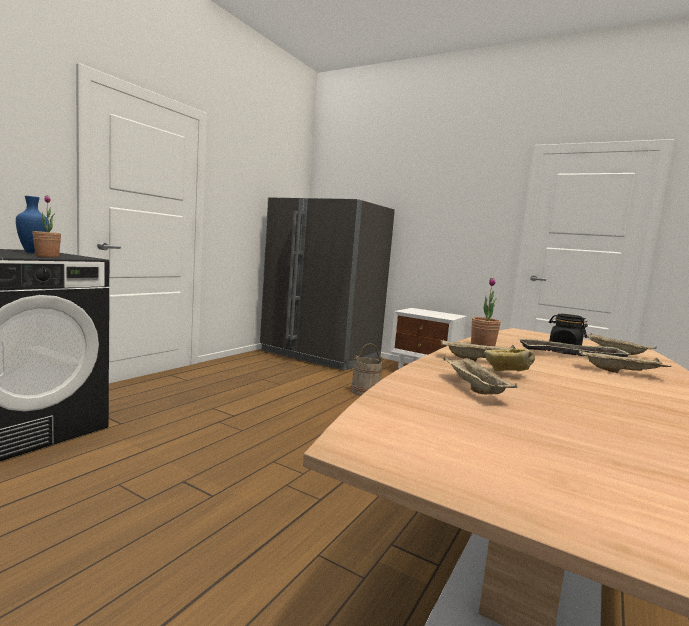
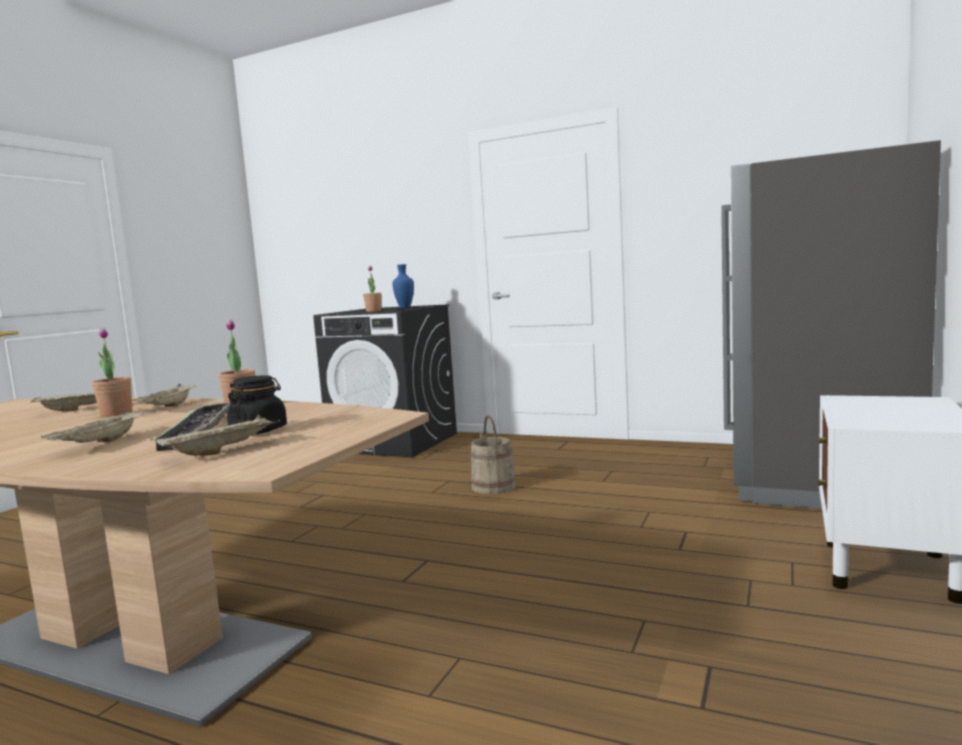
camera: 85 degrees right, 0 degrees up
(365, 392) = (644, 528): beige bucket -> beige bucket (493, 486)
(506, 374) = (116, 413): bread -> potted plant

